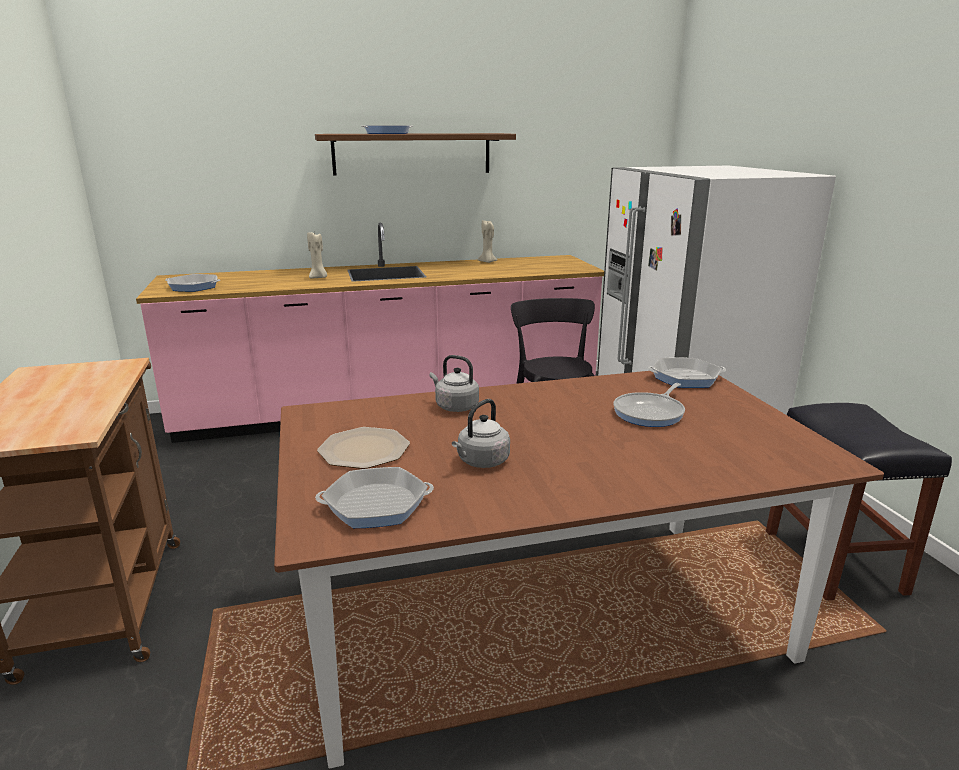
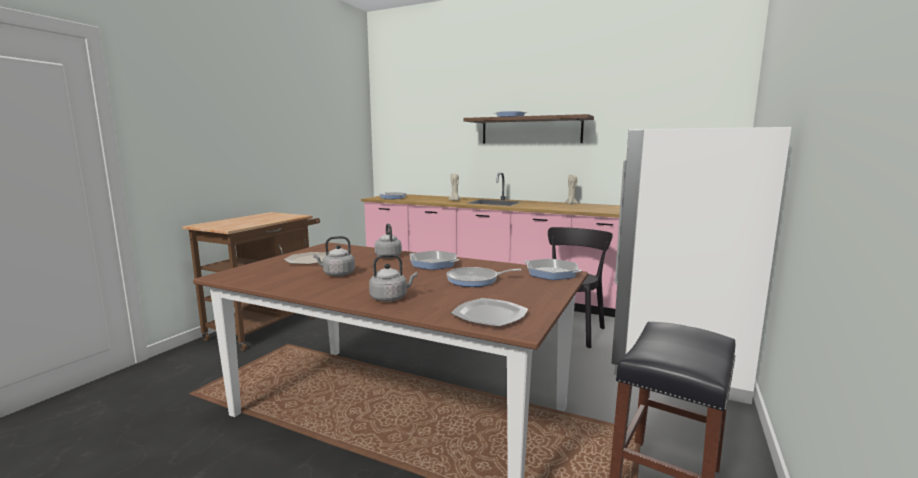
camera: 40 degrees right, 10 degrees down
(376, 505) = (263, 274): frying pan -> frying pan (433, 264)
(647, 473) = (390, 298): none -> grey kettle
(780, 455) = (489, 315): none -> plate

